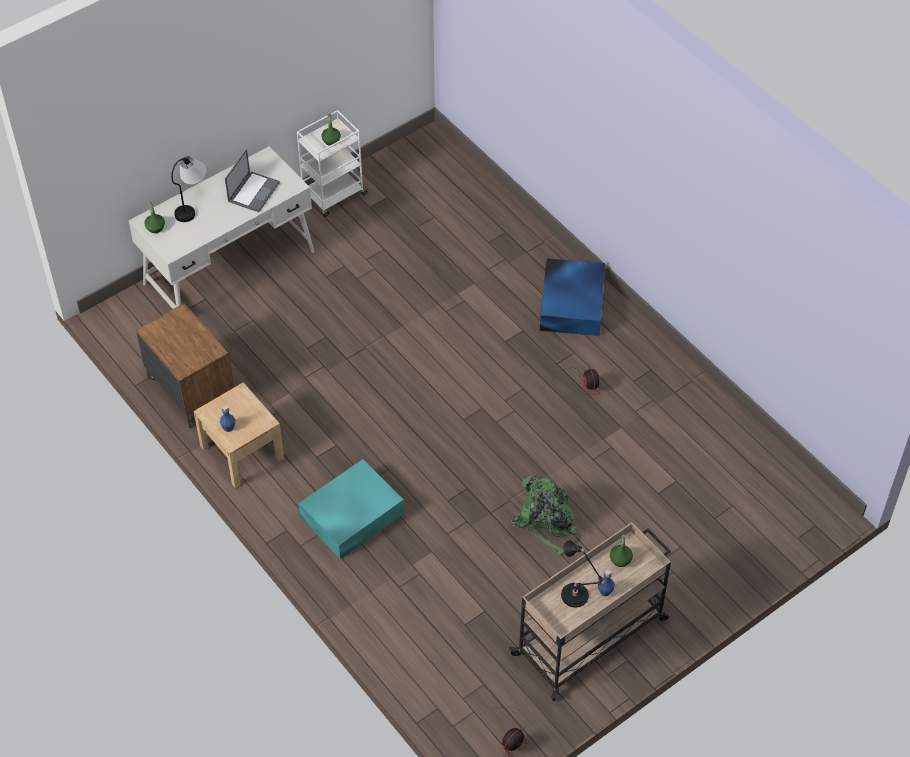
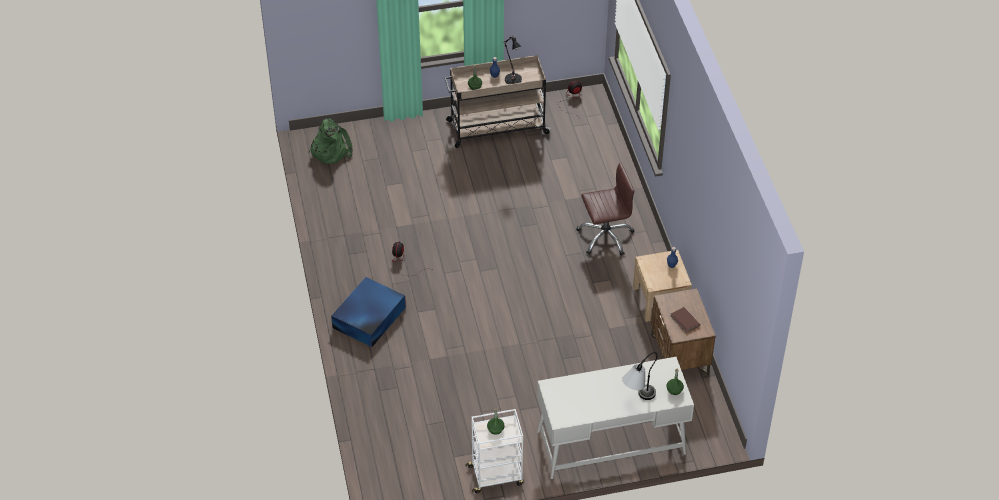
camera: 155 degrees left, 5 degrees down
(179, 334) = (684, 321): none -> brown book
(254, 191) = (583, 393): laptop -> none
(350, 515) = (605, 236): turquoise storage box -> brown office chair
(547, 522) = (482, 190): green backpack -> green backpack (330, 150)

